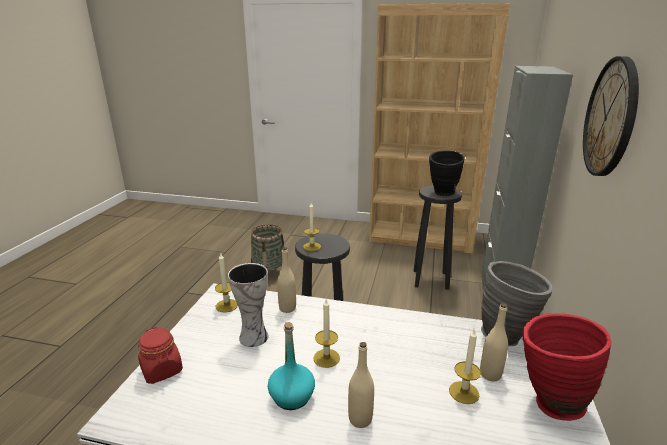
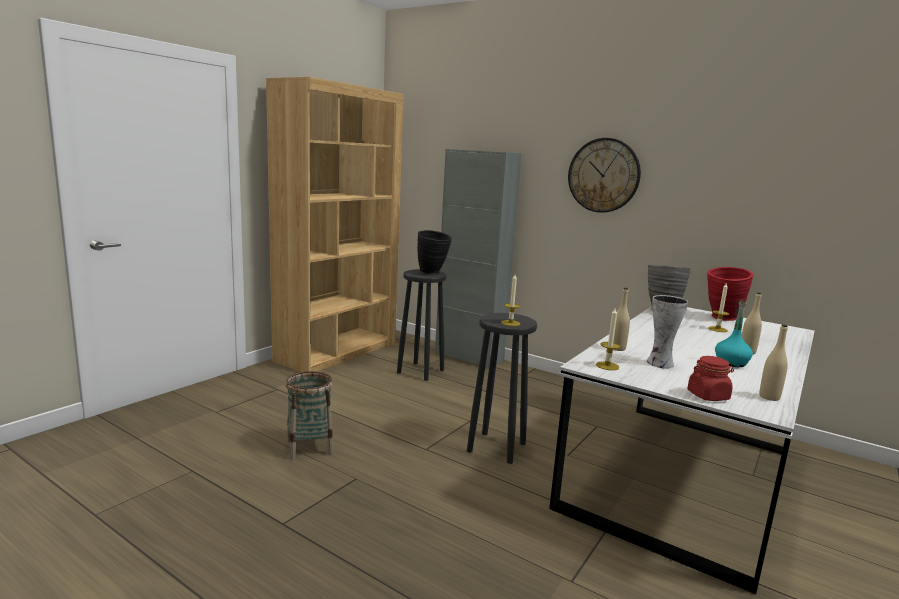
camera: 70 degrees left, 10 degrees down
(326, 358) = (687, 349): candle -> none
(490, 374) = (700, 322): beige bottle -> beige bottle (769, 397)

